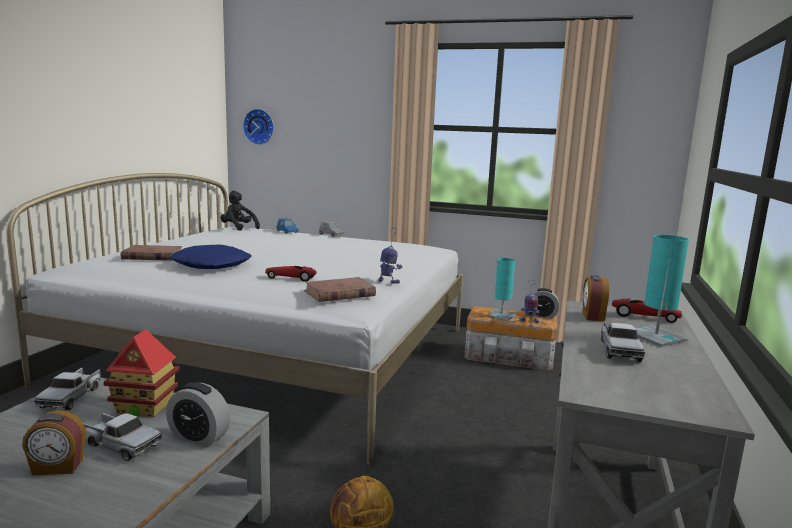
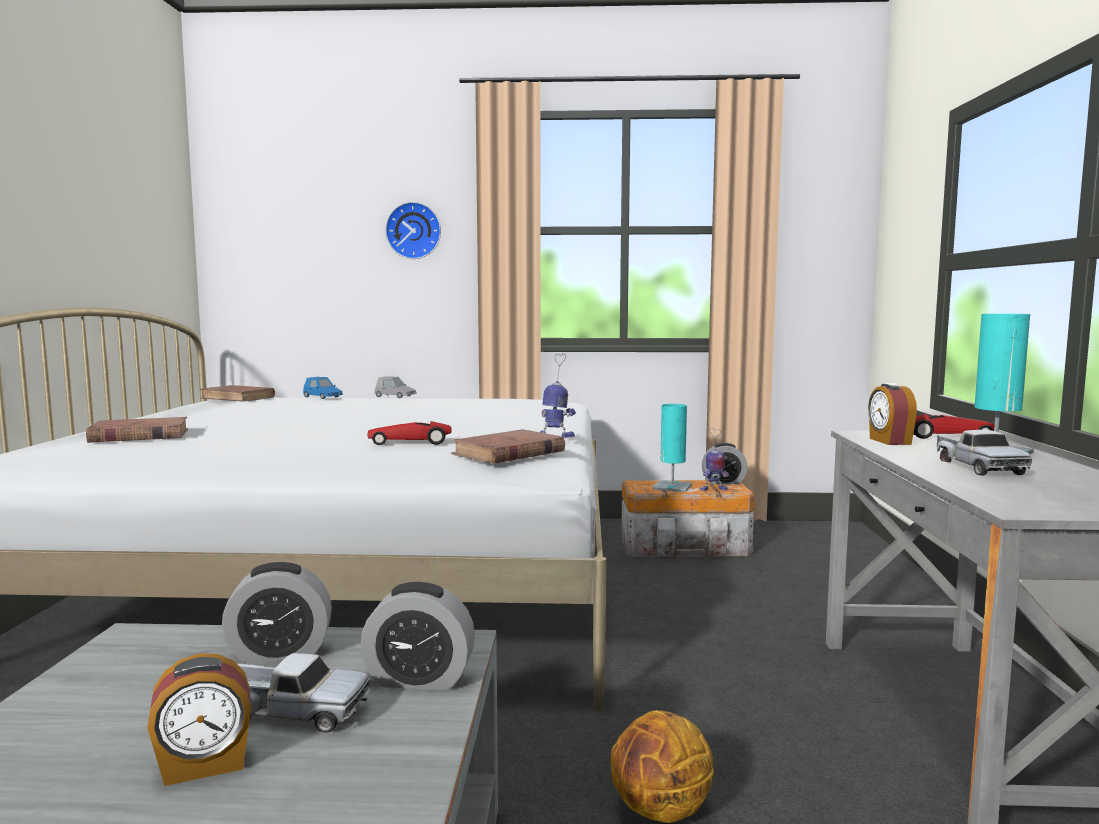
camera: 15 degrees left, 5 degrees down
(72, 397) = (126, 658): toy truck -> none
(145, 407) = (280, 653): toy house -> alarm clock
(212, 265) = (259, 438): blue pillow -> none
(238, 228) = (238, 398): black plush toy -> brown book
(259, 127) = (255, 240): wall clock -> wall clock (414, 231)

